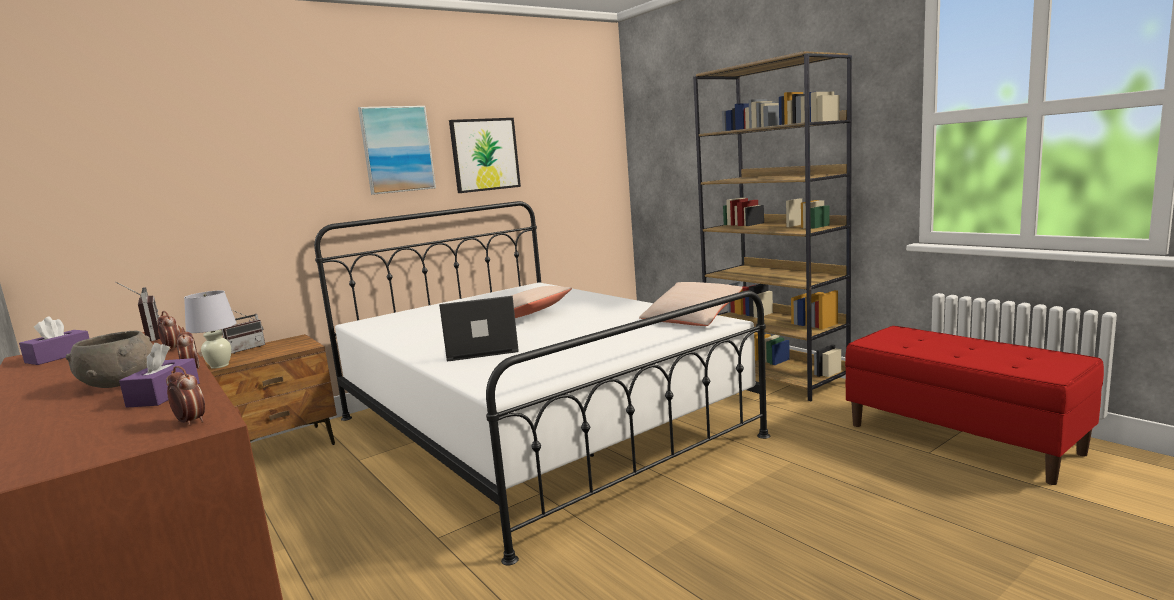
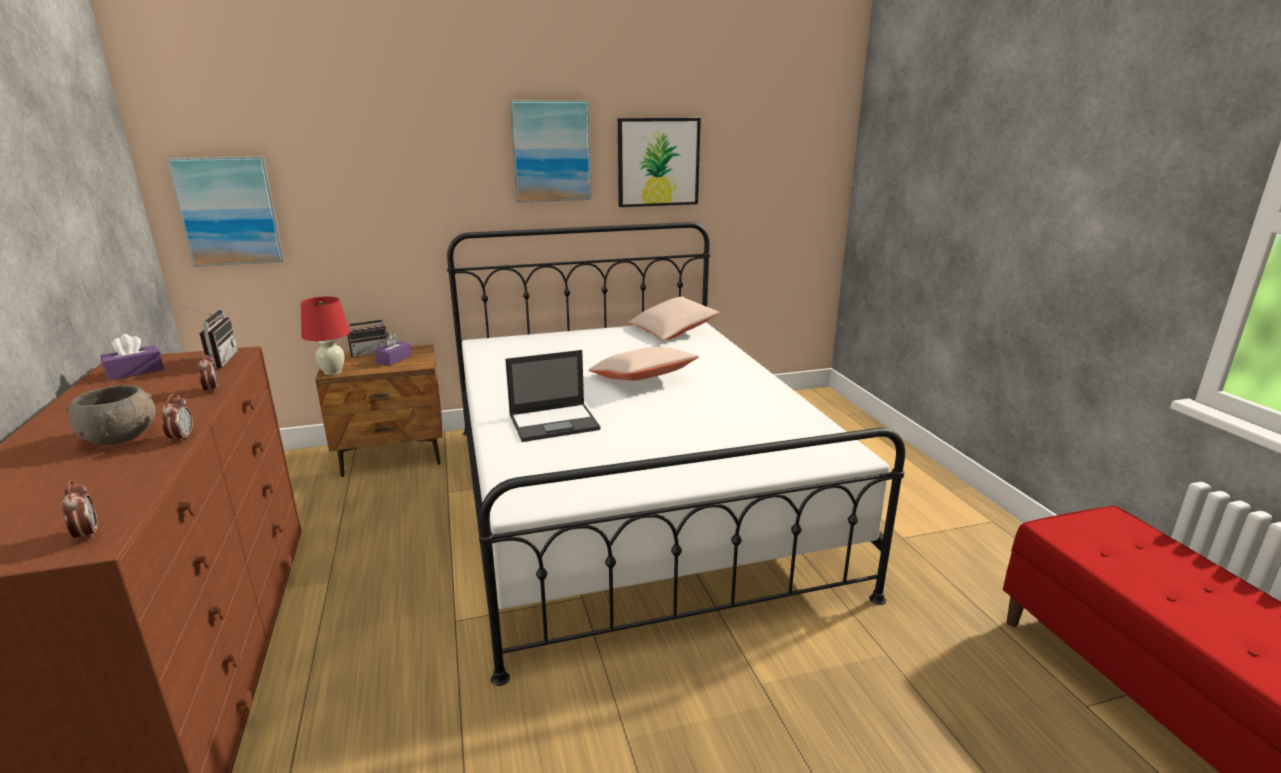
camera: 20 degrees right, 10 degrees up
(85, 222) = (229, 211): none -> picture
(164, 395) = (123, 473): purple tissue box -> purple tissue box (394, 359)
(220, 366) = (333, 372): white table lamp -> red table lamp
(481, 349) = (555, 422): laptop -> laptop turned 150 degrees clockwise
(691, 318) = (818, 435): beige pillow -> beige pillow (672, 330)
(776, 377) = (952, 508): brown bookcase -> none

